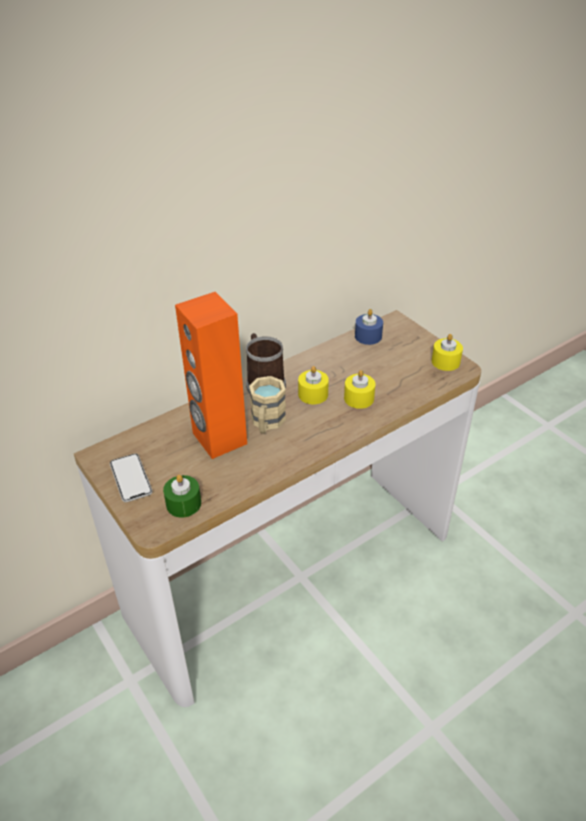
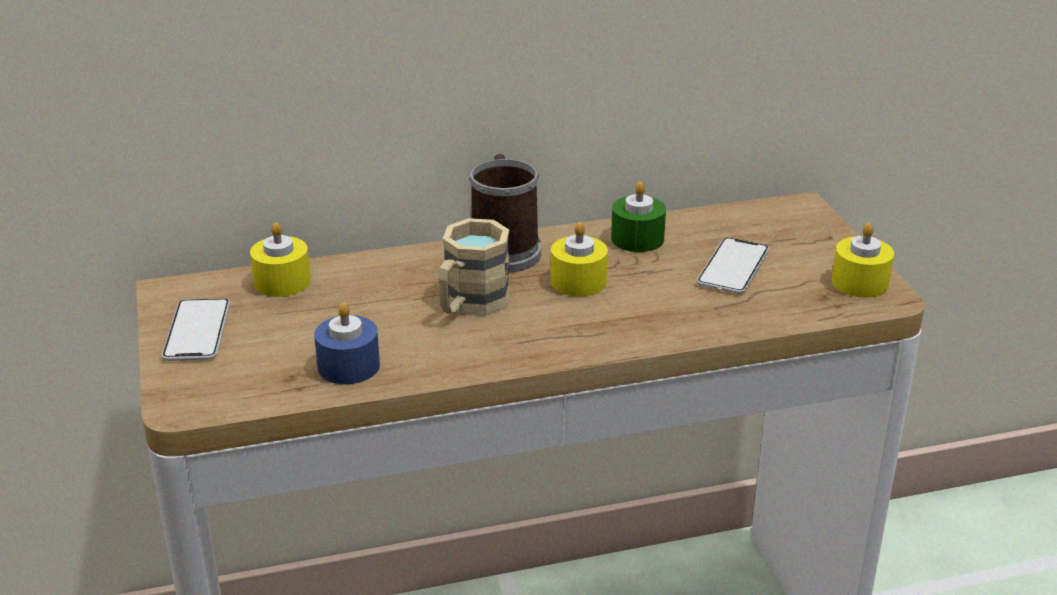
camera: 20 degrees right, 10 degrees down
(183, 503) = (254, 384): green candle -> green candle (637, 238)
(219, 439) = (374, 309): orange speaker -> none
(359, 398) = (657, 303): yellow candle -> yellow candle (282, 282)
(368, 336) = (735, 219): blue candle -> blue candle (348, 366)
(383, 367) = (733, 267): none -> phone

